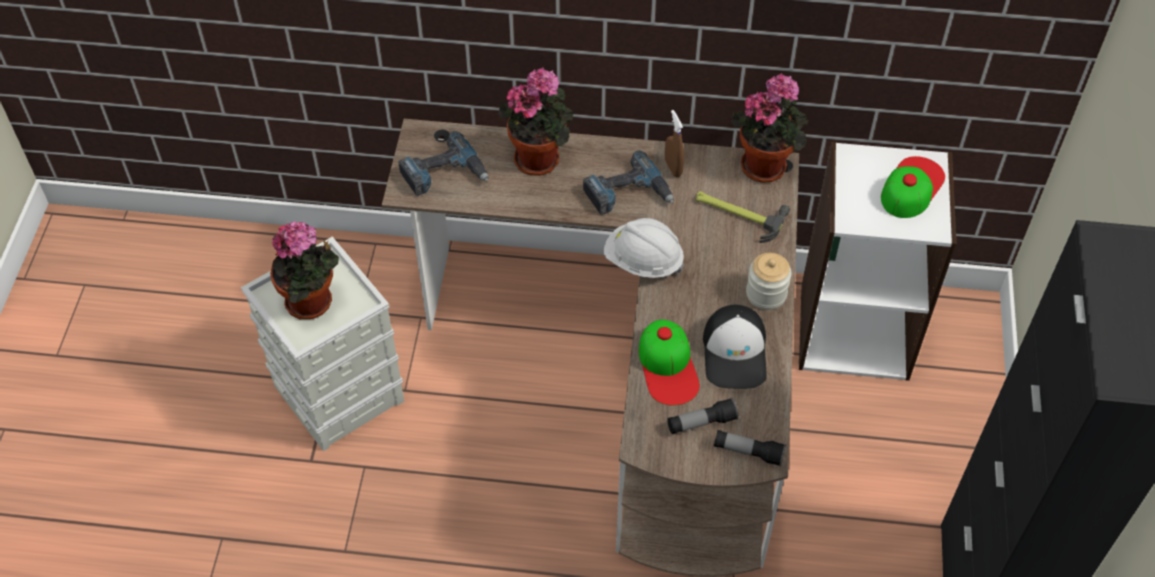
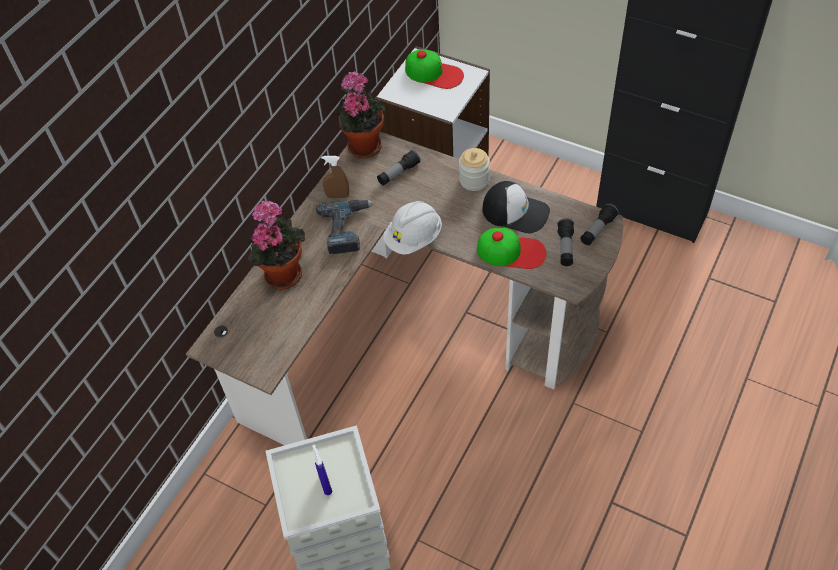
camera: 65 degrees left, 0 degrees up
(313, 303) = (325, 484): potted plant -> blue spray bottle
(444, 174) = (264, 339): power drill -> none
(738, 214) = (398, 173): hammer -> flashlight
(911, 187) = (434, 73): cap -> cap turned 150 degrees clockwise

